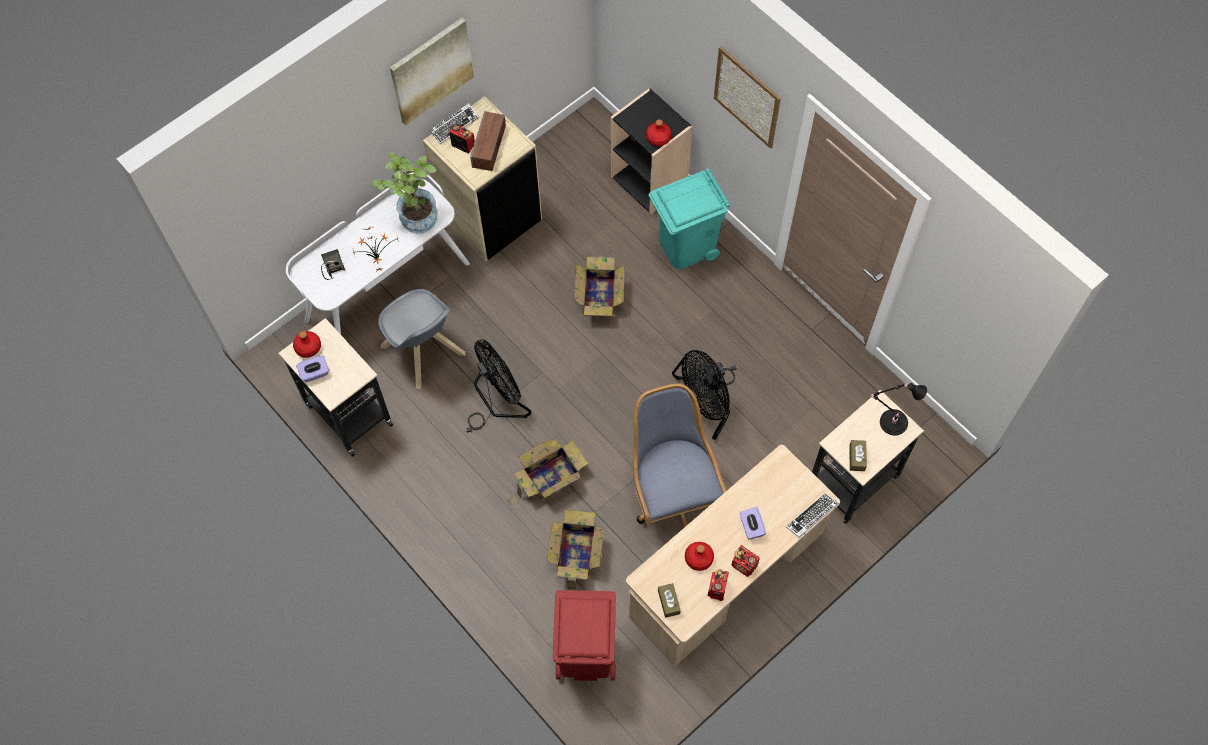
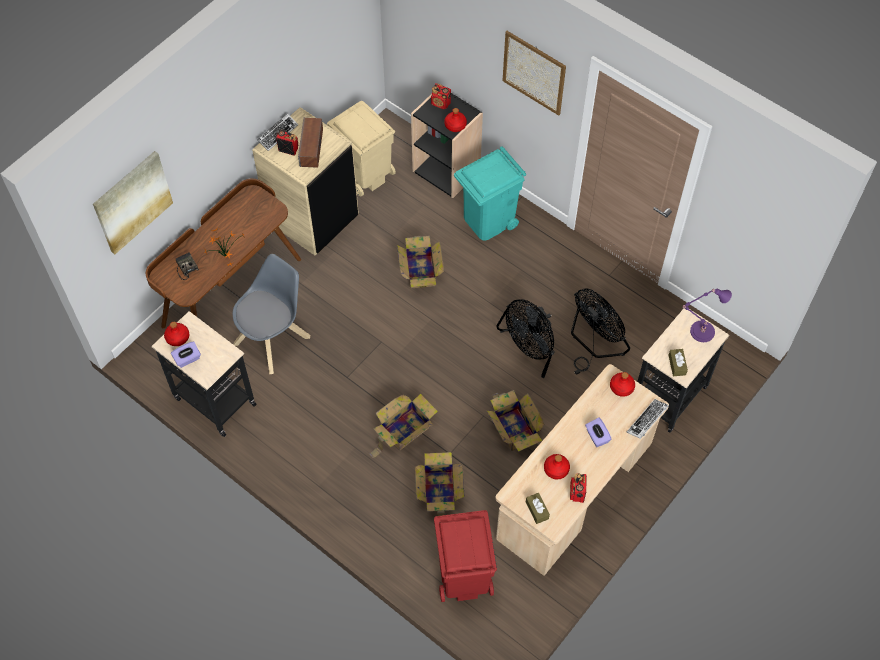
camera: 10 degrees left, 5 degrees down
(386, 291) = (231, 291): white desk -> brown desk
(415, 214) = (253, 215): potted plant -> none
(424, 352) = (273, 339): grey chair -> grey chair turned 90 degrees counterclockwise
(431, 70) = (256, 83): picture -> picture (132, 202)
(495, 397) = (343, 369): black fan -> black fan (592, 342)
(557, 173) = (365, 174): none -> beige trash can
(672, 492) = (514, 427): blue office chair -> cardboard box
(744, 566) = (597, 470): radio -> radio (441, 104)
(790, 474) = (621, 387): none -> red bottle
(891, 422) = (700, 331): black table lamp -> purple table lamp

